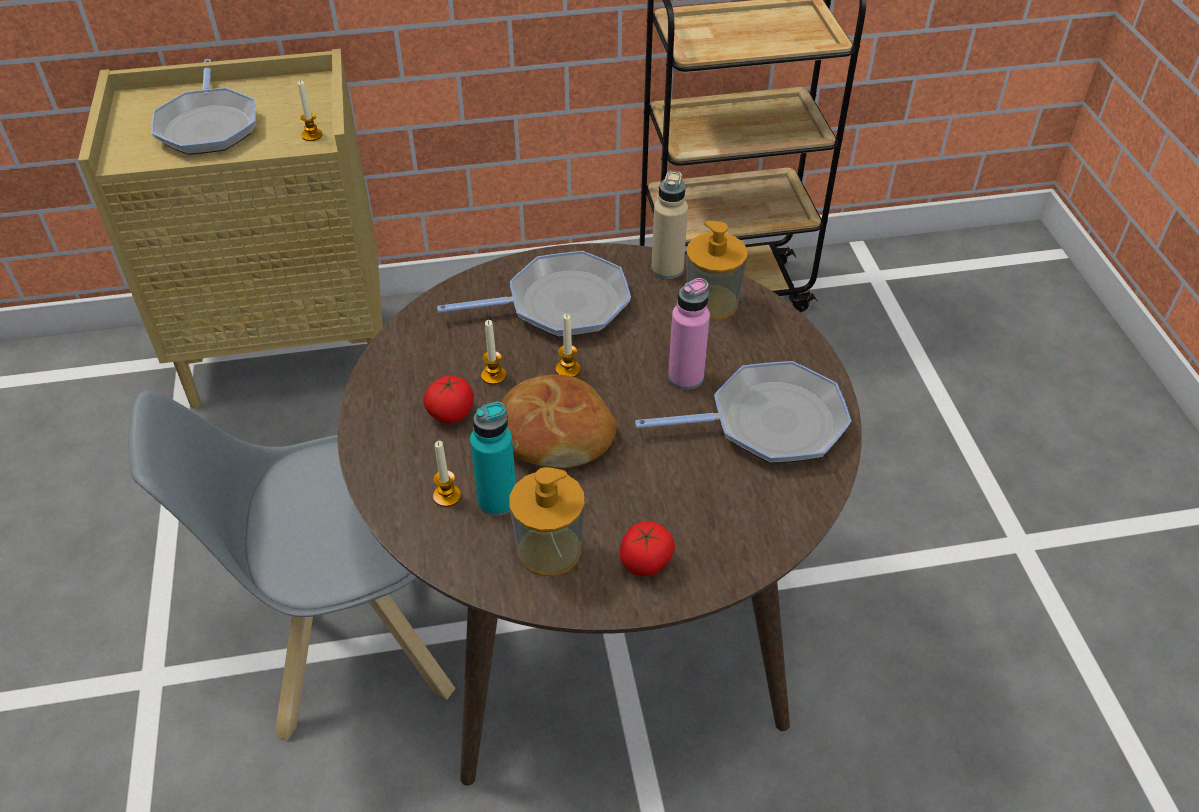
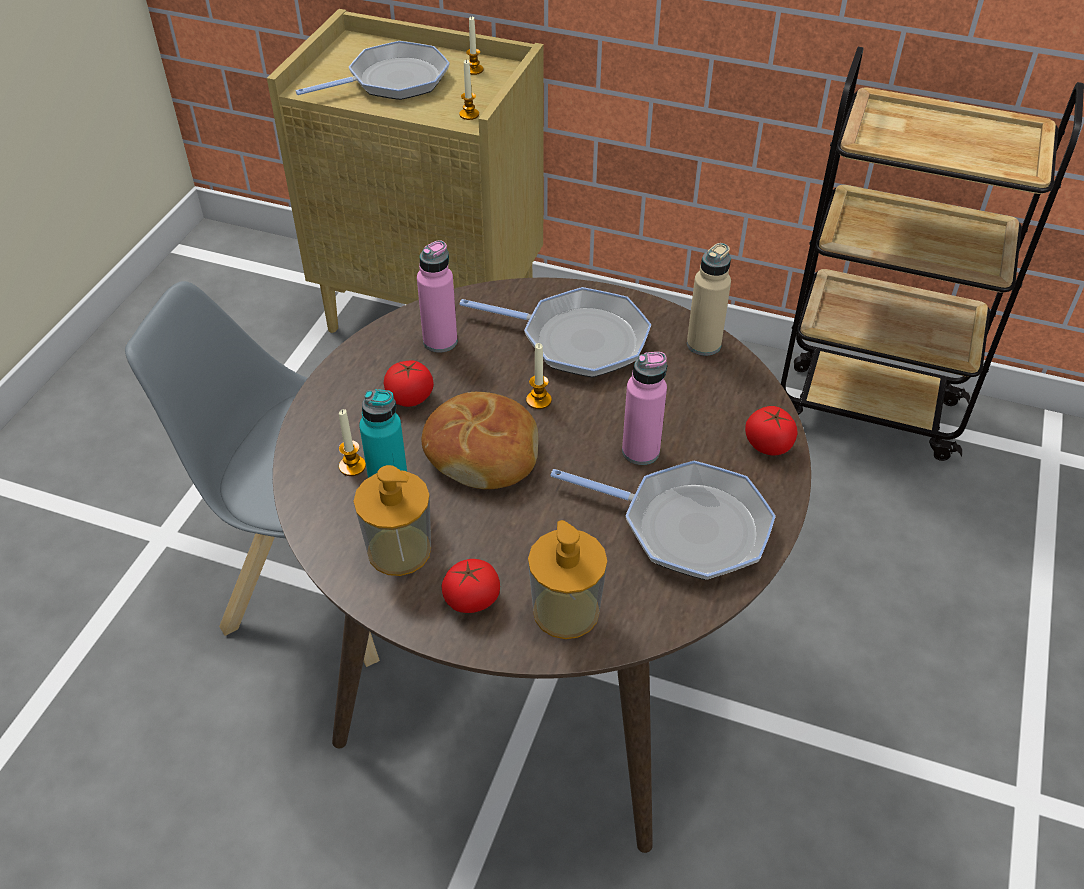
camera: 30 degrees right, 0 degrees up
(208, 125) = (393, 81): frying pan -> frying pan turned 135 degrees counterclockwise
(438, 352) = (440, 341): none -> pink bottle
(493, 375) = (470, 380): candle -> candle (474, 70)
(711, 302) = (722, 392): soap dispenser -> soap dispenser (566, 611)
(779, 331) = (768, 445): none -> tomato

